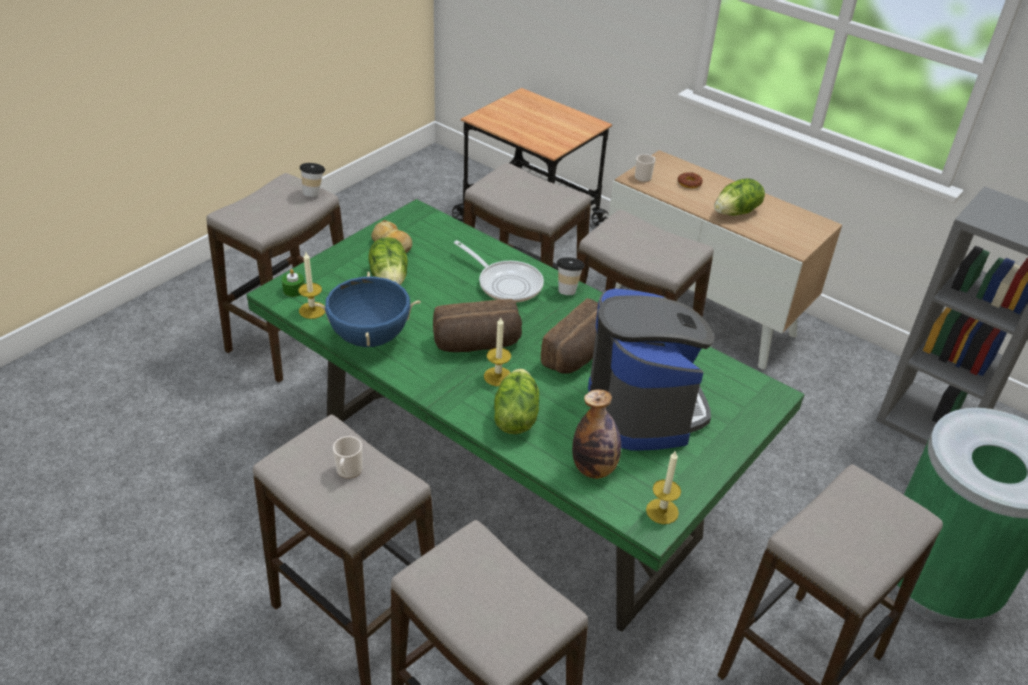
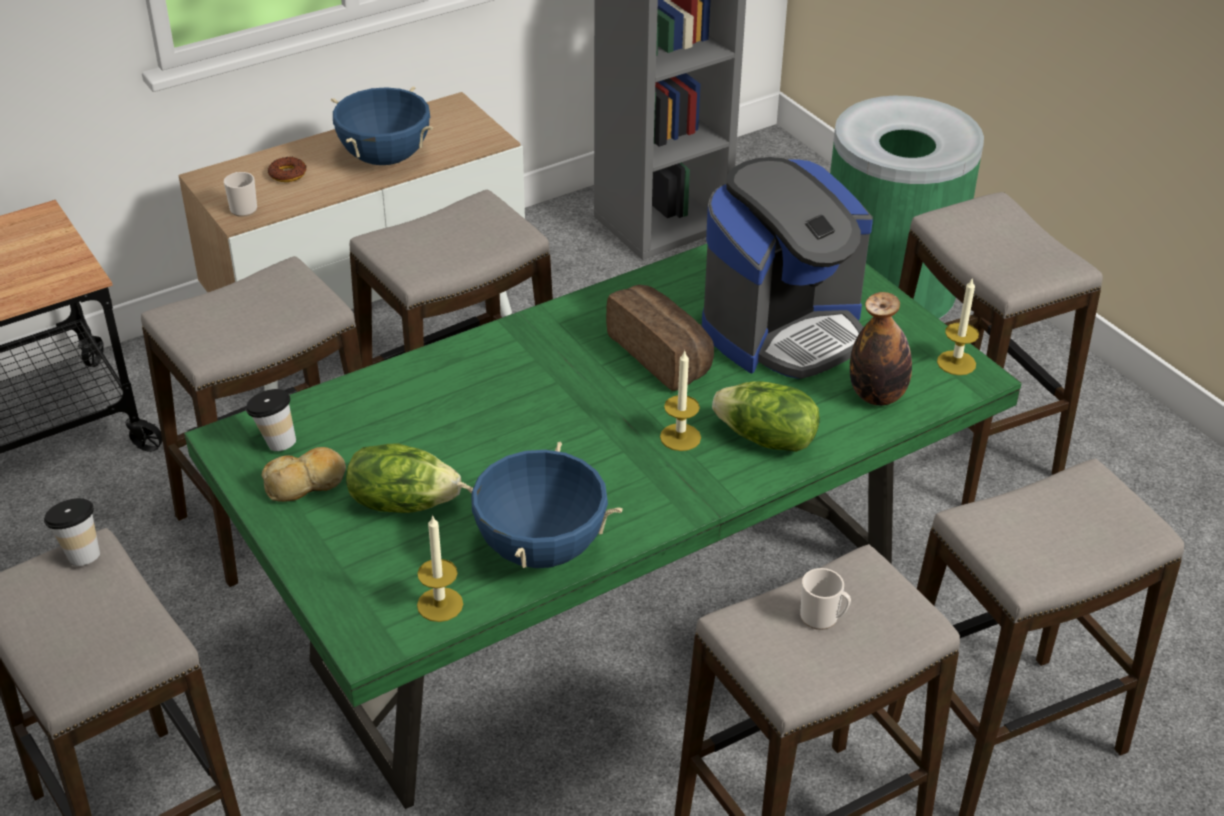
camera: 70 degrees left, 0 degrees up
(294, 290) = (372, 620): green candle -> none
(477, 344) = (604, 442): bread -> none
(506, 283) = (476, 384): frying pan -> none
(568, 289) = (519, 331): cup -> cup (275, 442)
(644, 408) = (784, 330): coffee machine -> coffee machine turned 135 degrees clockwise
(737, 212) = (385, 158): lettuce -> blue cooking pot

